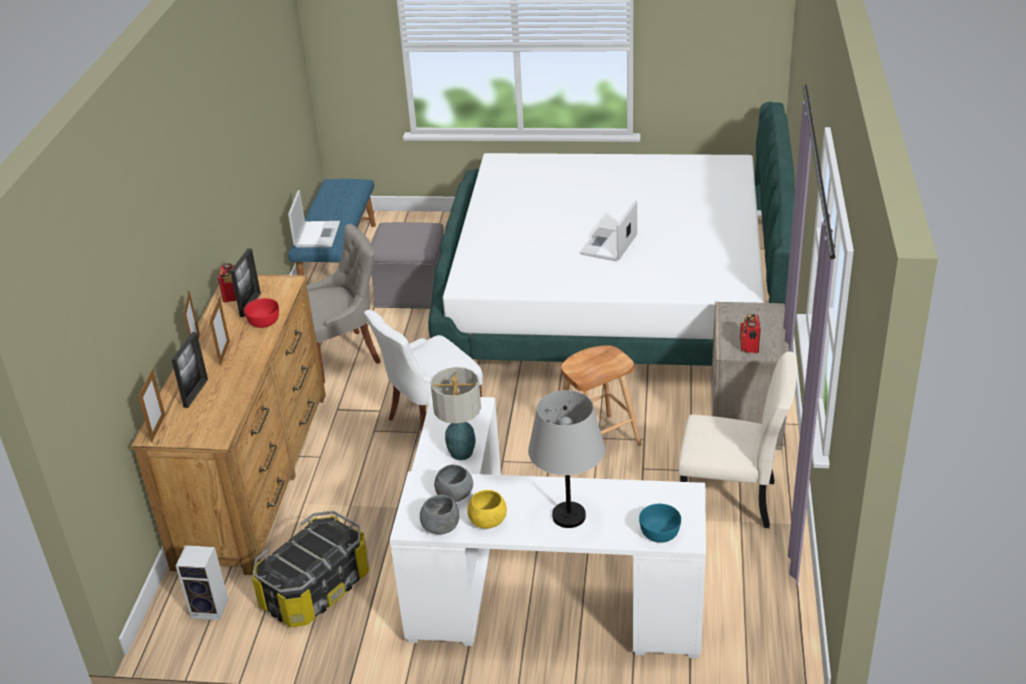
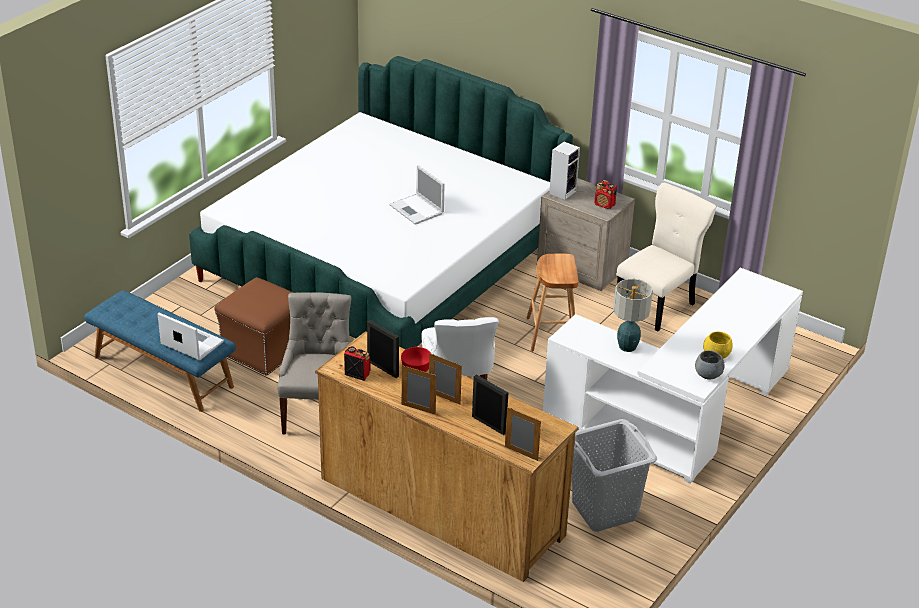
camera: 65 degrees left, 0 degrees up
(211, 608) = (585, 569): speaker -> speaker (563, 191)
(316, 590) = (605, 511): storage box -> grey laundry basket
(411, 291) = (264, 350): grey ottoman -> brown ottoman
(454, 495) = (679, 360): grey bowl -> none
(569, 516) = (734, 324): grey table lamp -> none
(659, 533) = (774, 299): turquoise bowl -> none

